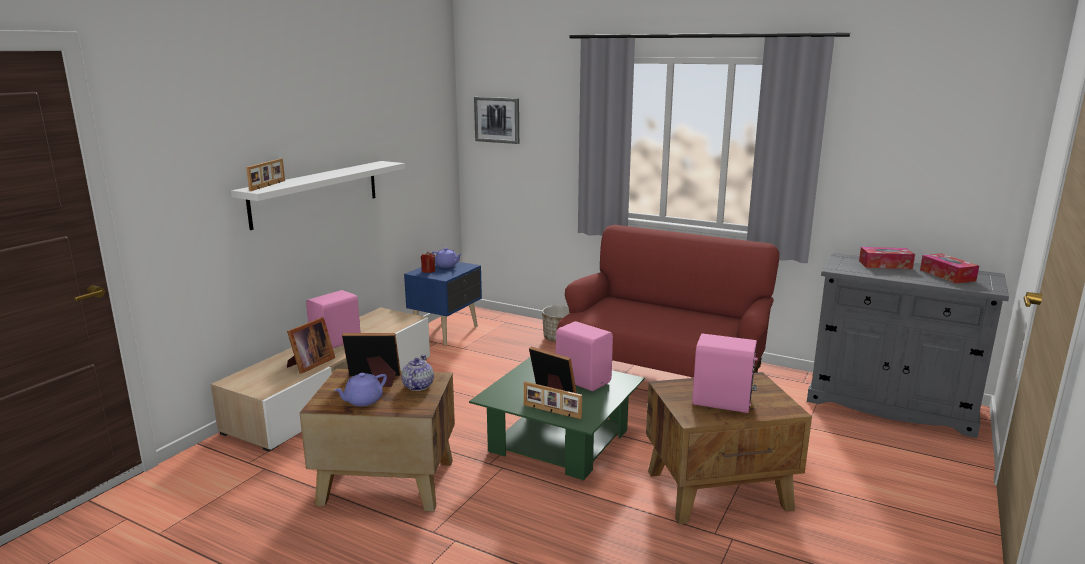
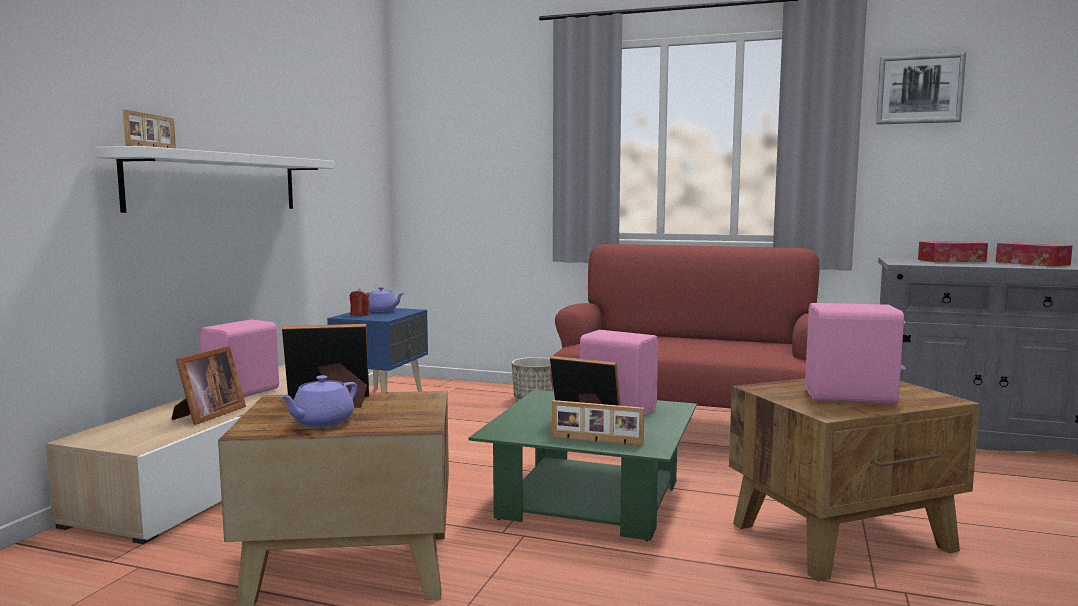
camera: 10 degrees left, 10 degrees down
(417, 386) = (402, 404): teapot -> none
(497, 120) = (442, 131): picture -> picture (919, 89)

